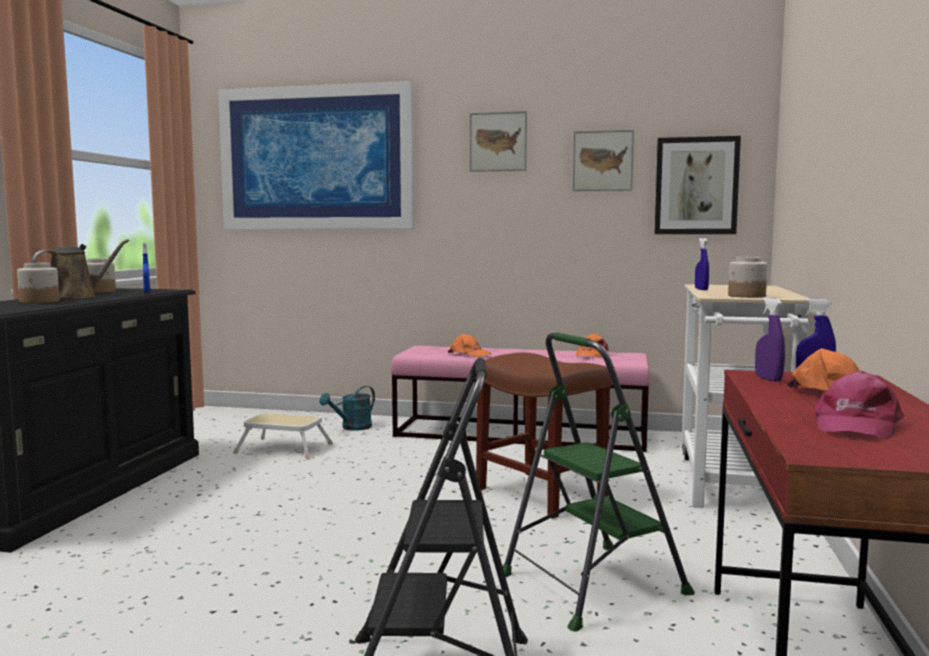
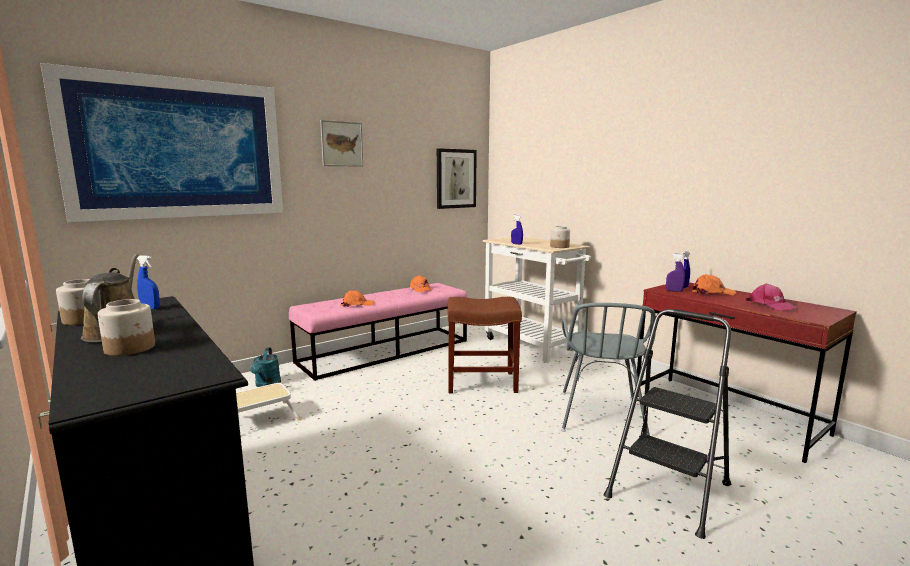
camera: 50 degrees left, 5 degrees up
(589, 584) = (601, 416): green step ladder -> grey chair
(602, 160) = (408, 161): picture -> none

